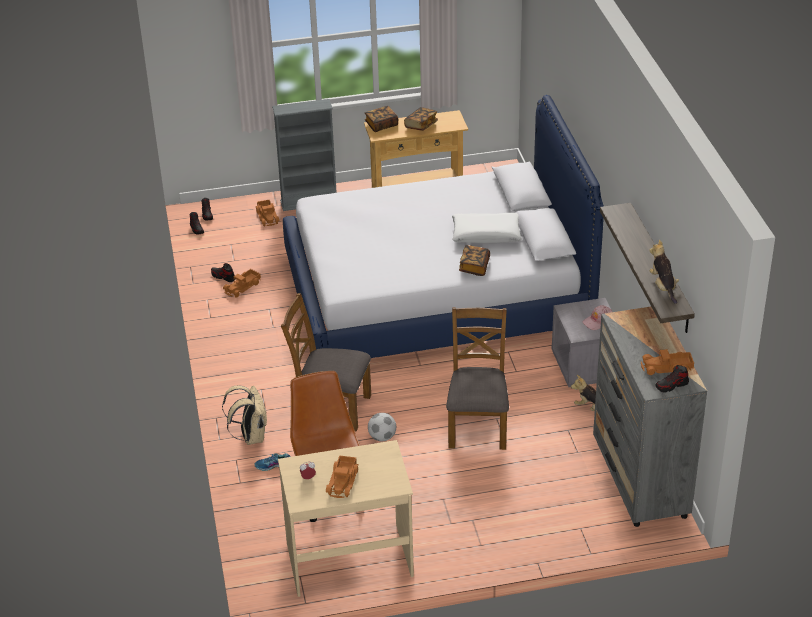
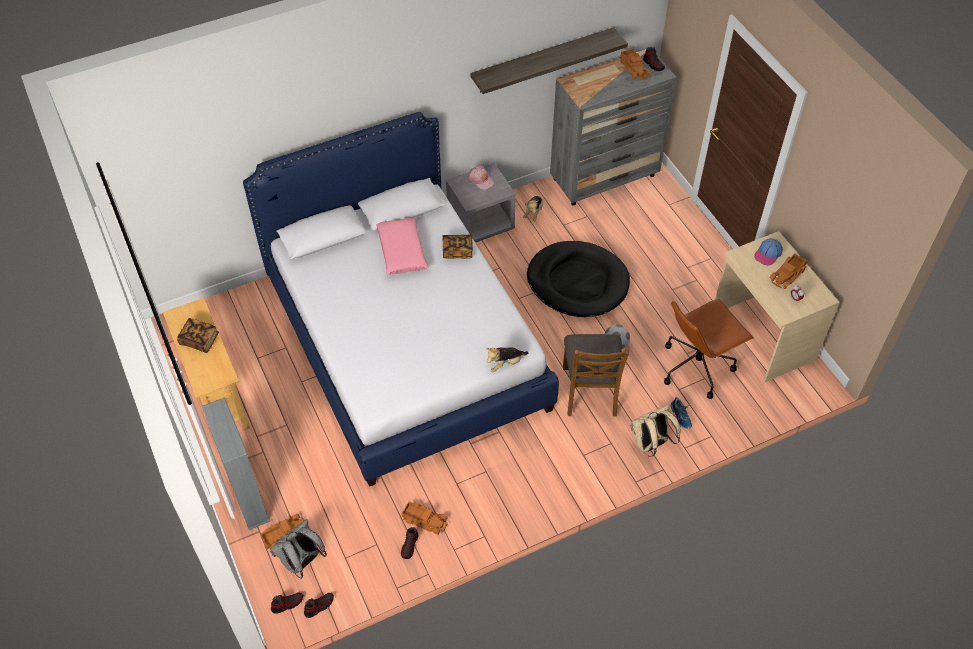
camera: 105 degrees left, 15 degrees up
(238, 223) = (302, 562): none -> grey backpack
(343, 481) = (788, 275): toy truck -> toy truck turned 135 degrees clockwise
(380, 473) = (768, 254): none -> cap
(381, 125) = (202, 378): book -> none
(477, 425) = (577, 282): brown chair -> black dog bed
(486, 234) = (401, 251): white pillow -> pink pillow
(663, 286) = (586, 45): plush toy -> plush toy (505, 364)

